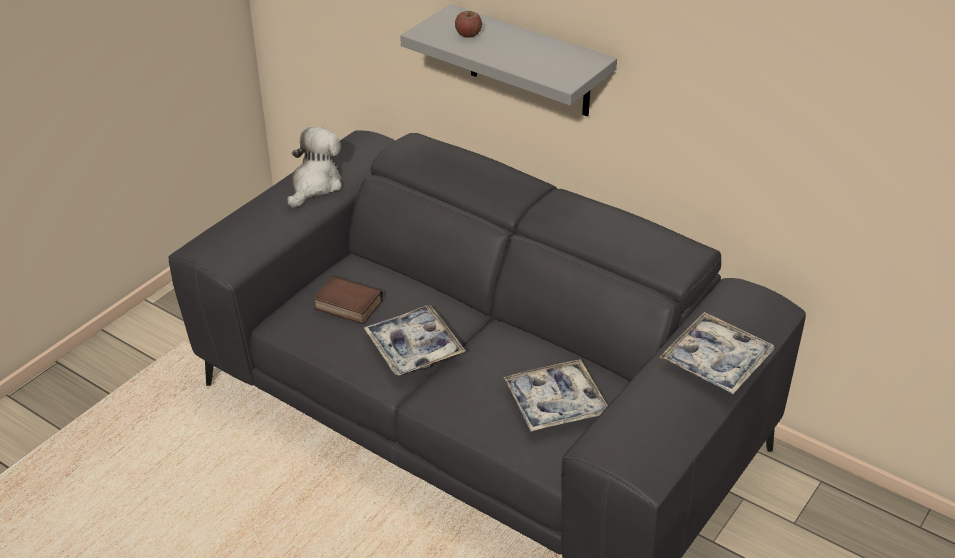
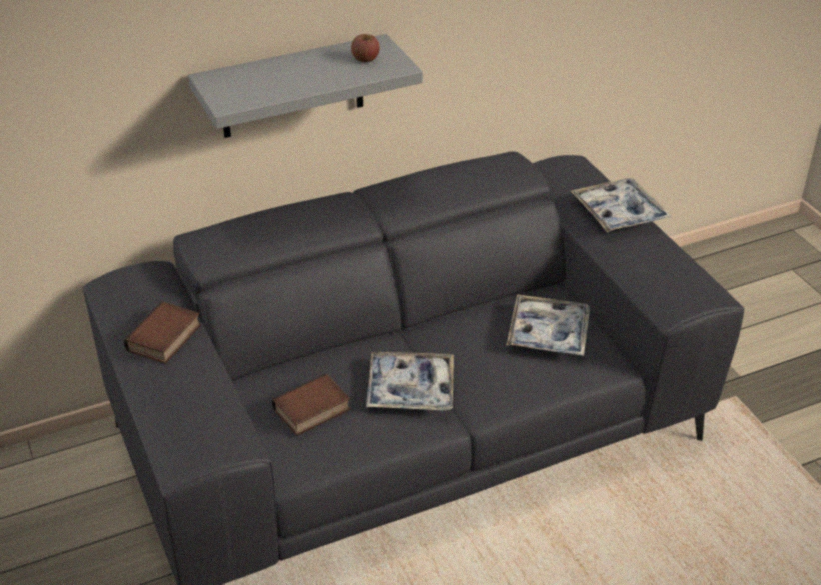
camera: 60 degrees left, 0 degrees up
(315, 185) = (165, 339): plush toy -> book
(468, 34) = (260, 83): apple -> apple (365, 59)

